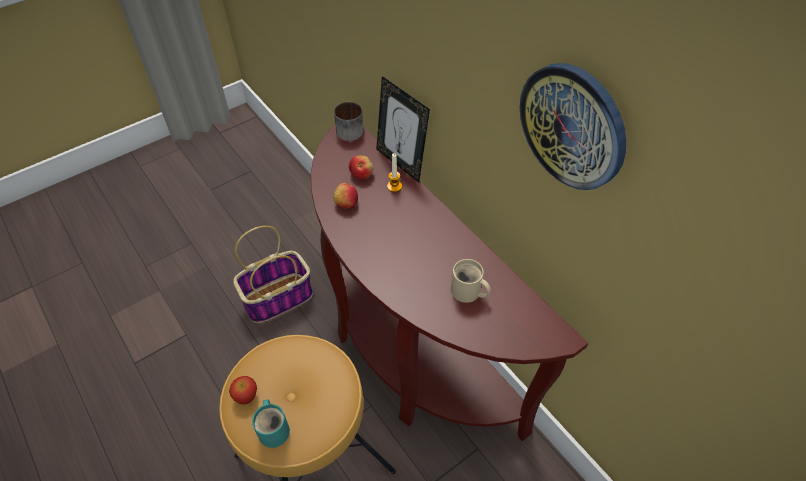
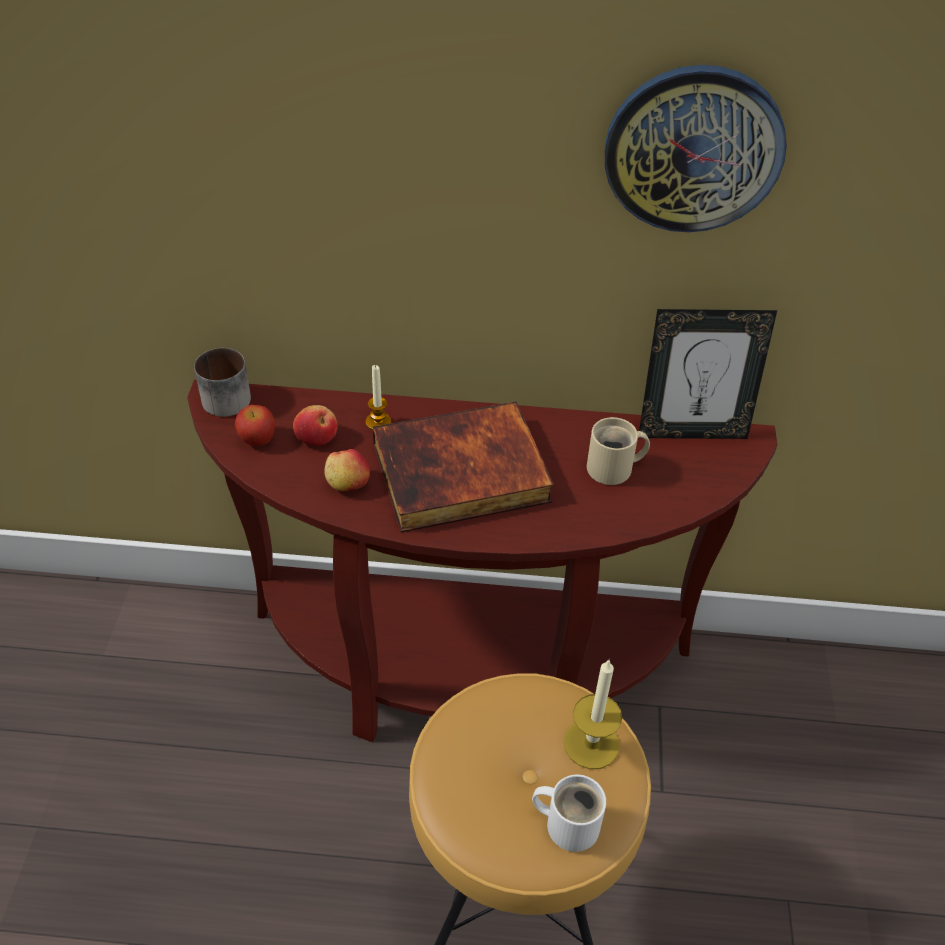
camera: 50 degrees left, 5 degrees down
(246, 396) = (485, 825): apple -> apple (257, 439)
(274, 429) = (568, 822): turquoise mug -> white mug
(278, 297) = (214, 766): basket -> none
(326, 408) = (591, 744): none -> candle
(395, 237) = (460, 475): none -> book
(401, 163) = (347, 391): picture frame -> picture frame (691, 431)

